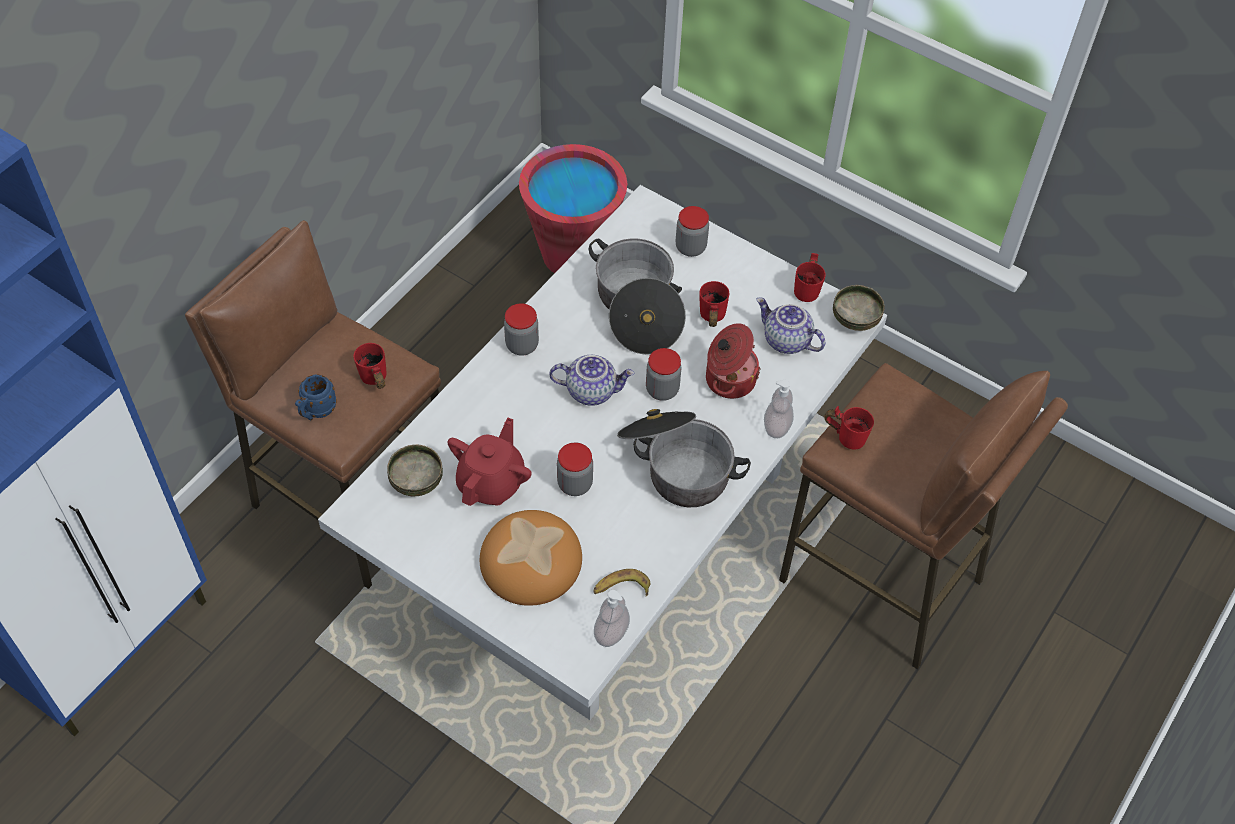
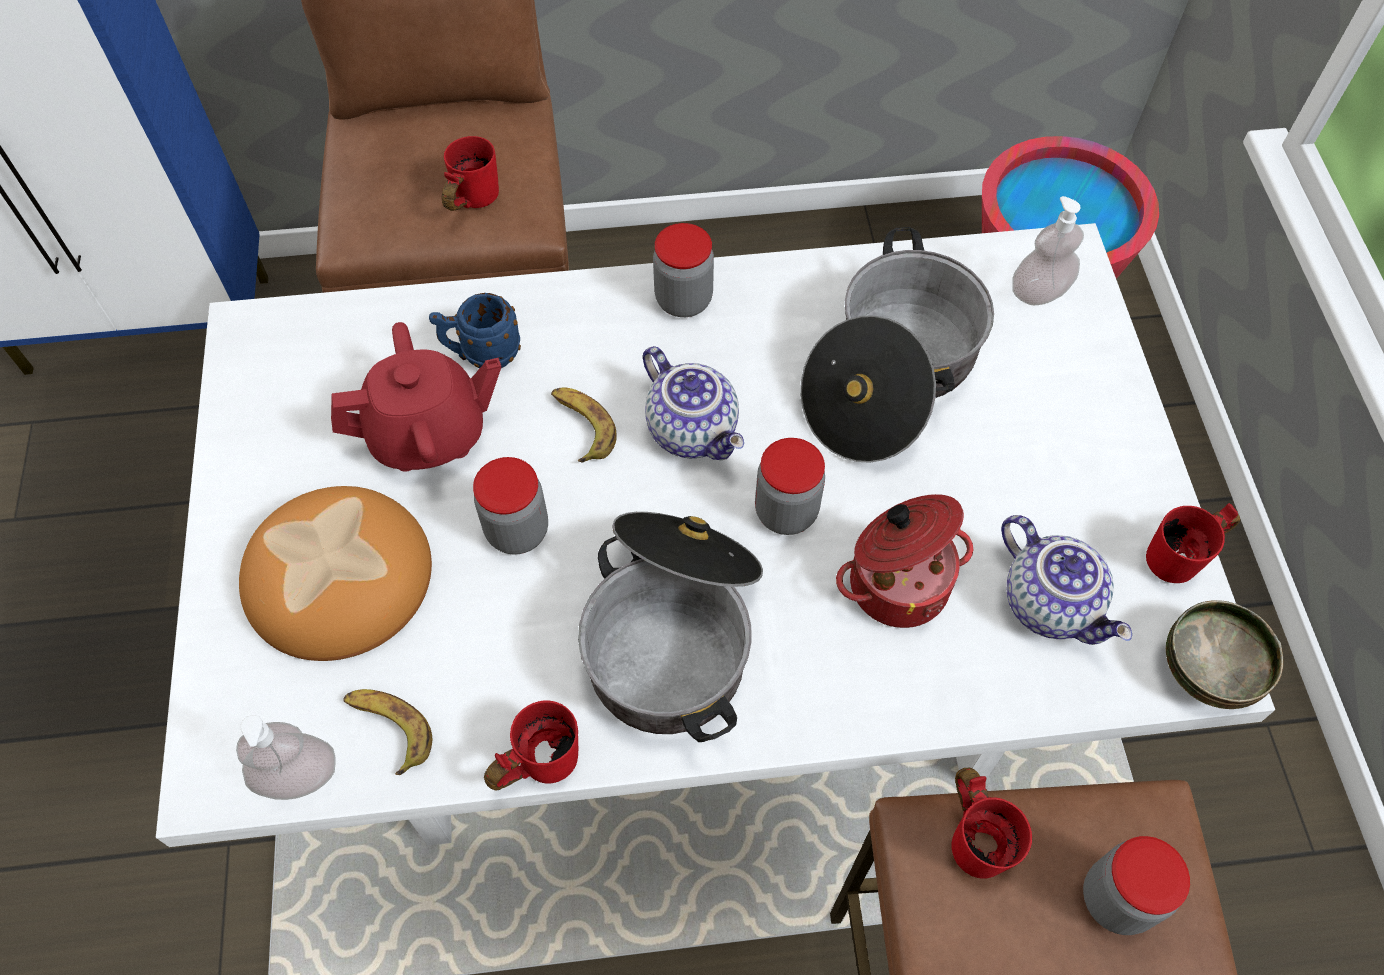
camera: 50 degrees right, 5 degrees up
(316, 411) = (370, 185): blue mug -> blue mug (482, 354)
(416, 481) = (355, 354): bowl -> none
(547, 427) = (581, 427): none -> banana
(690, 247) = (1066, 357): jar -> jar (1116, 899)
(709, 318) = (973, 473): red mug -> red mug (535, 760)
(777, 426) = (883, 716): soap dispenser -> soap dispenser (1039, 292)
(785, 341) = (1052, 603): teapot -> teapot turned 150 degrees clockwise

